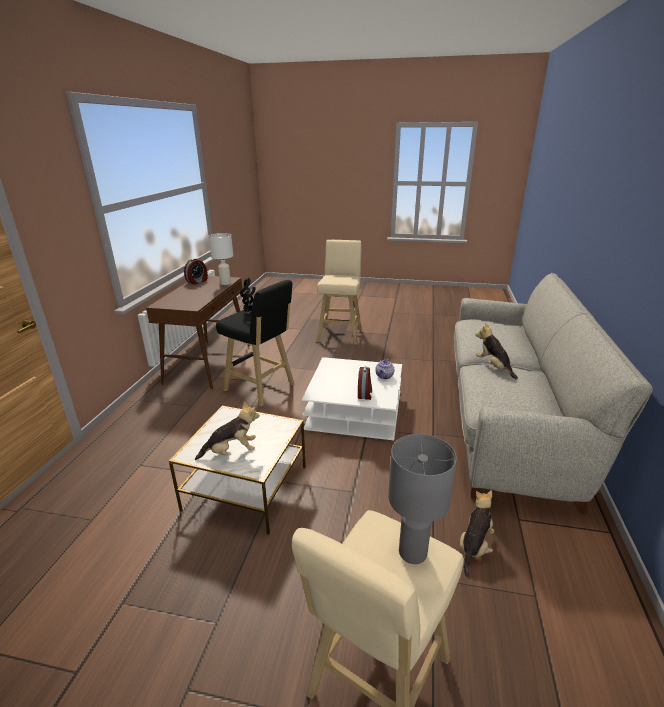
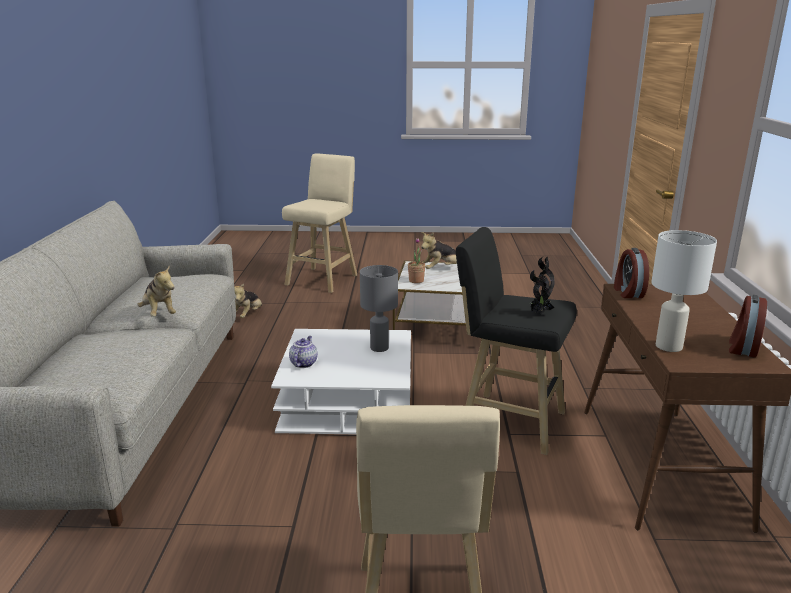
camera: 170 degrees right, 5 degrees down
(273, 431) = (416, 281): none -> potted plant
(365, 394) = (332, 340): alarm clock -> alarm clock (627, 292)
(412, 552) = (306, 203): grey table lamp -> grey table lamp (380, 347)

